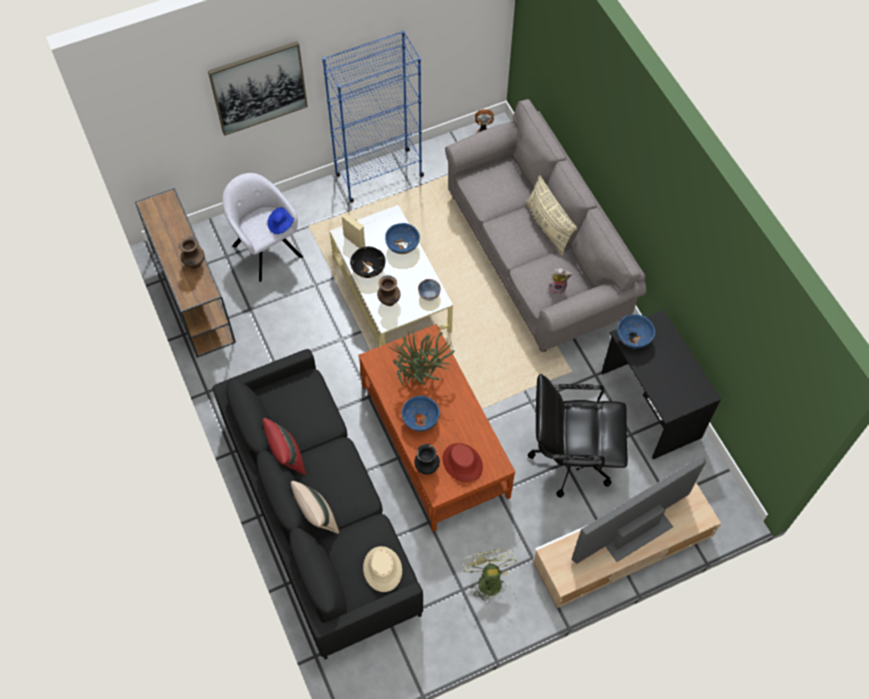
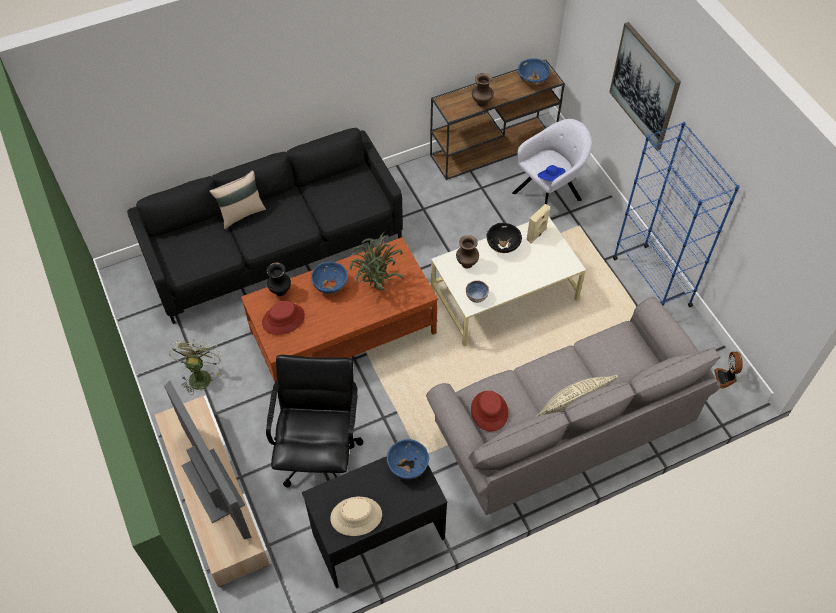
camera: 90 degrees right, 5 degrees down
(286, 457) = (300, 190): red pillow -> none
(382, 569) = (187, 260): beige hat -> beige hat (356, 516)
(402, 246) = (533, 273): blue bowl -> blue bowl (532, 81)
(487, 579) = (200, 375): green fan -> green fan turned 75 degrees counterclockwise
(557, 288) = (489, 411): plush toy -> red hat

